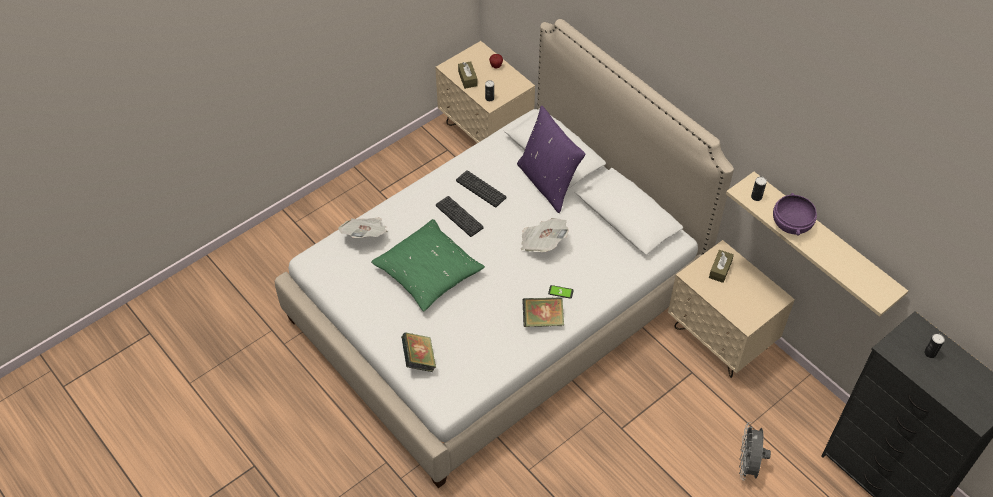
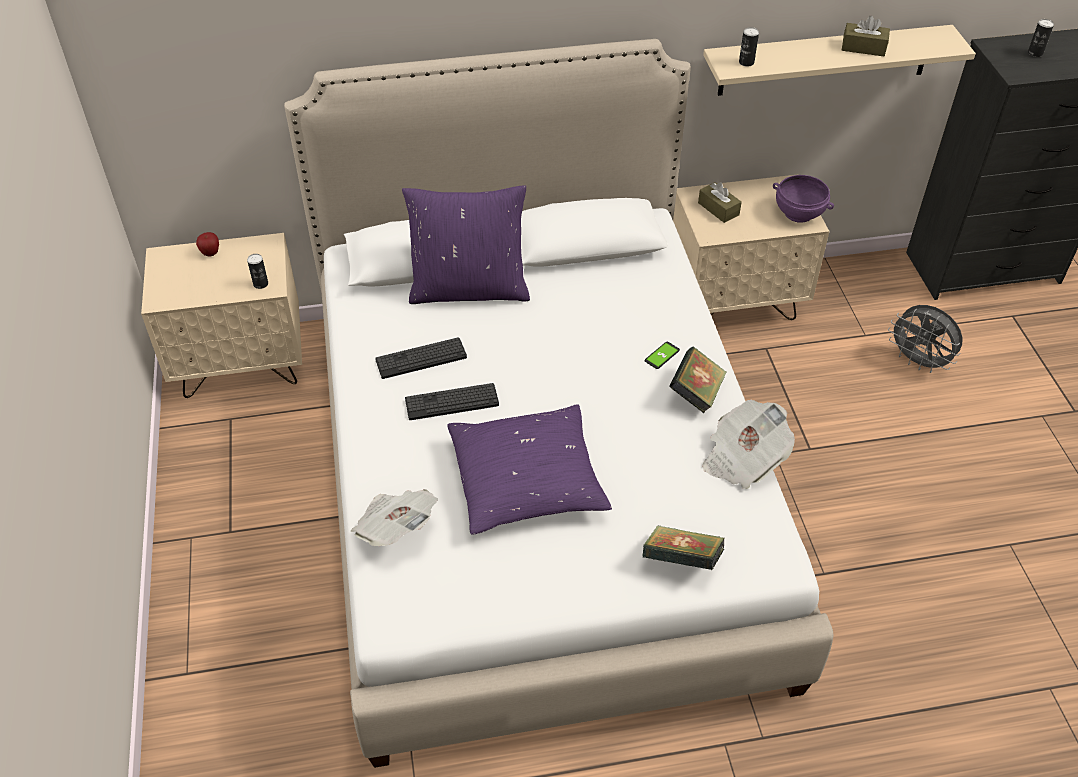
camera: 60 degrees left, 5 degrees down
(428, 272) = (527, 481): green pillow -> purple pillow
(467, 79) = (202, 290): brown tissue box -> brown tissue box (863, 47)
(542, 243) = (566, 338): newspaper -> newspaper (743, 458)
(790, 224) = (807, 57): purple bowl -> purple bowl (798, 213)

